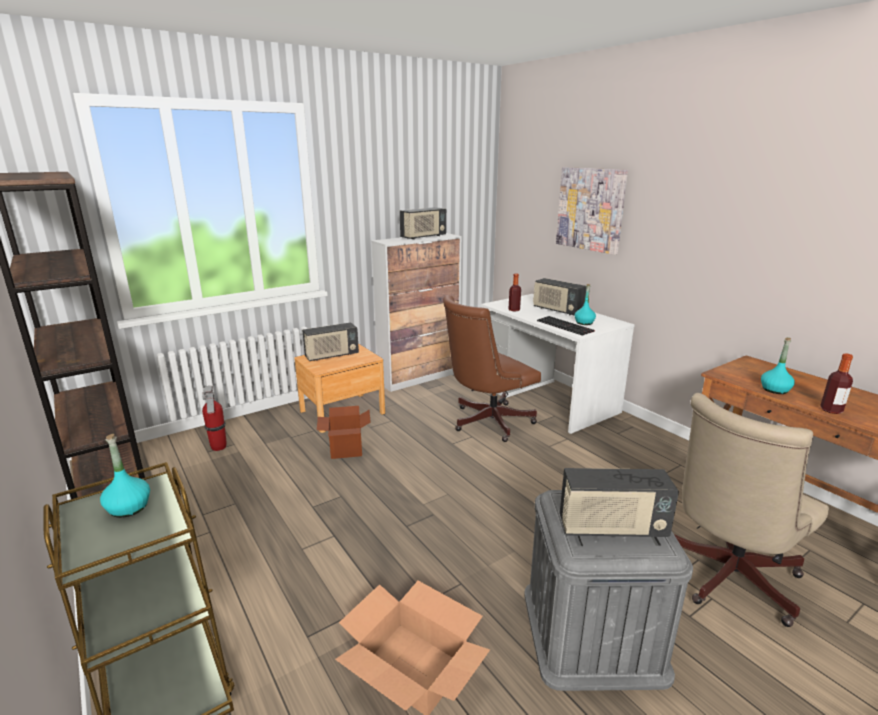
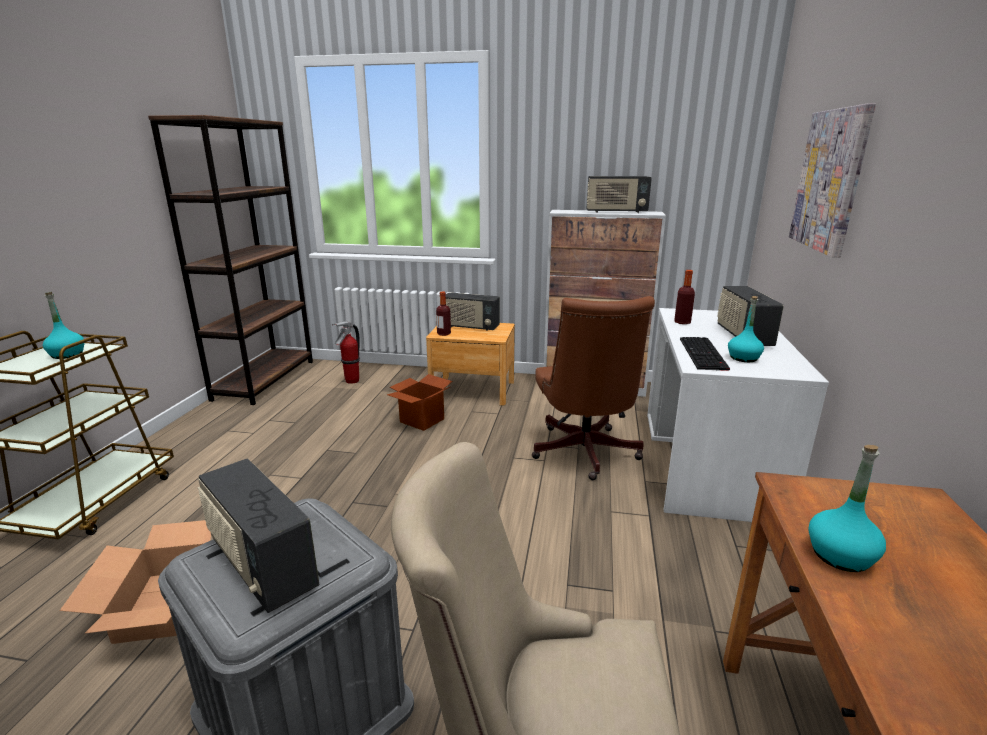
camera: 45 degrees right, 0 degrees up
(486, 422) = (584, 454): brown office chair -> brown office chair turned 105 degrees counterclockwise
(831, 410) = (885, 651): bottle -> bottle (444, 334)

